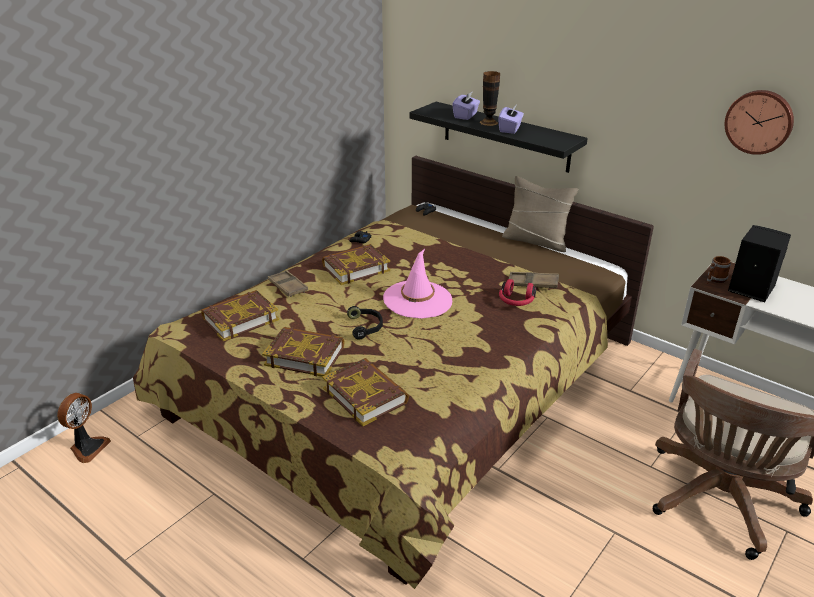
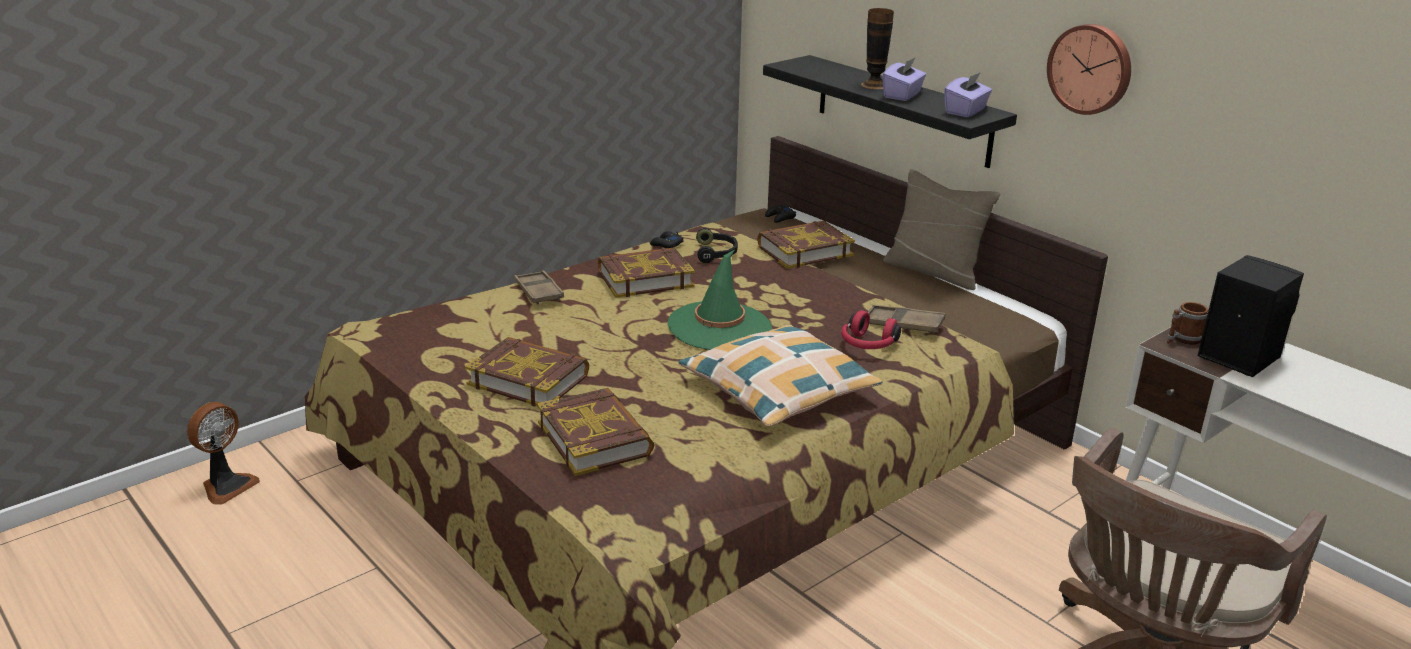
camera: 10 degrees right, 5 degrees down
(240, 319) = (456, 325): book -> book (804, 250)
(366, 327) = (630, 353): black headphones -> black headphones (717, 253)
(417, 300) = (720, 327): pink hat -> green hat
(466, 115) = (844, 75): purple tissue box -> purple tissue box (966, 111)
(471, 342) = (778, 390): none -> pillow
(759, 121) = (1266, 94): wall clock -> wall clock (1091, 68)

